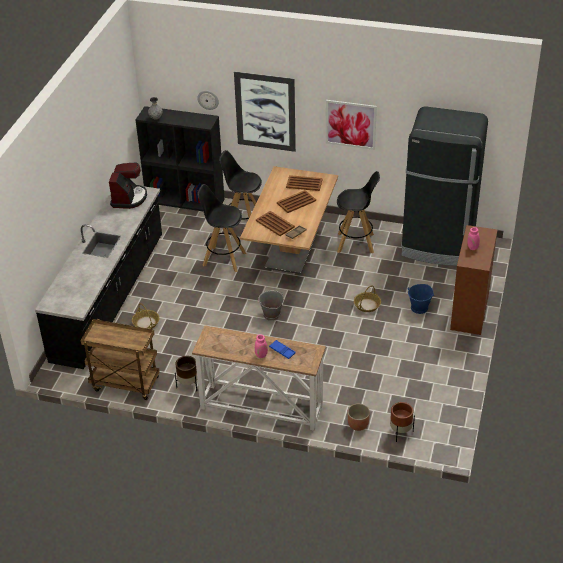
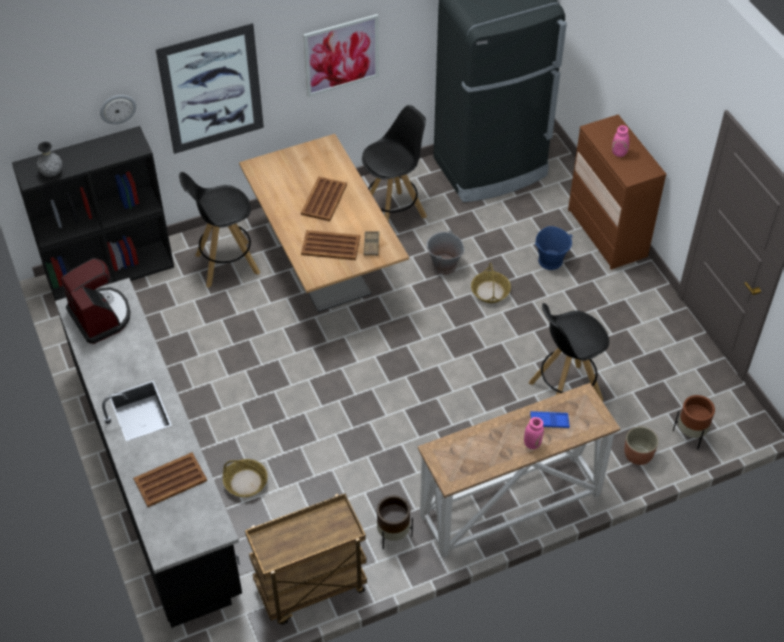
camera: 40 degrees left, 10 degrees up
(223, 259) = (252, 329): black stool -> black stool (564, 392)
(271, 315) = (393, 372): grey bucket -> grey bucket (444, 266)
(304, 183) = (306, 167): brown tray -> brown tray (171, 480)

